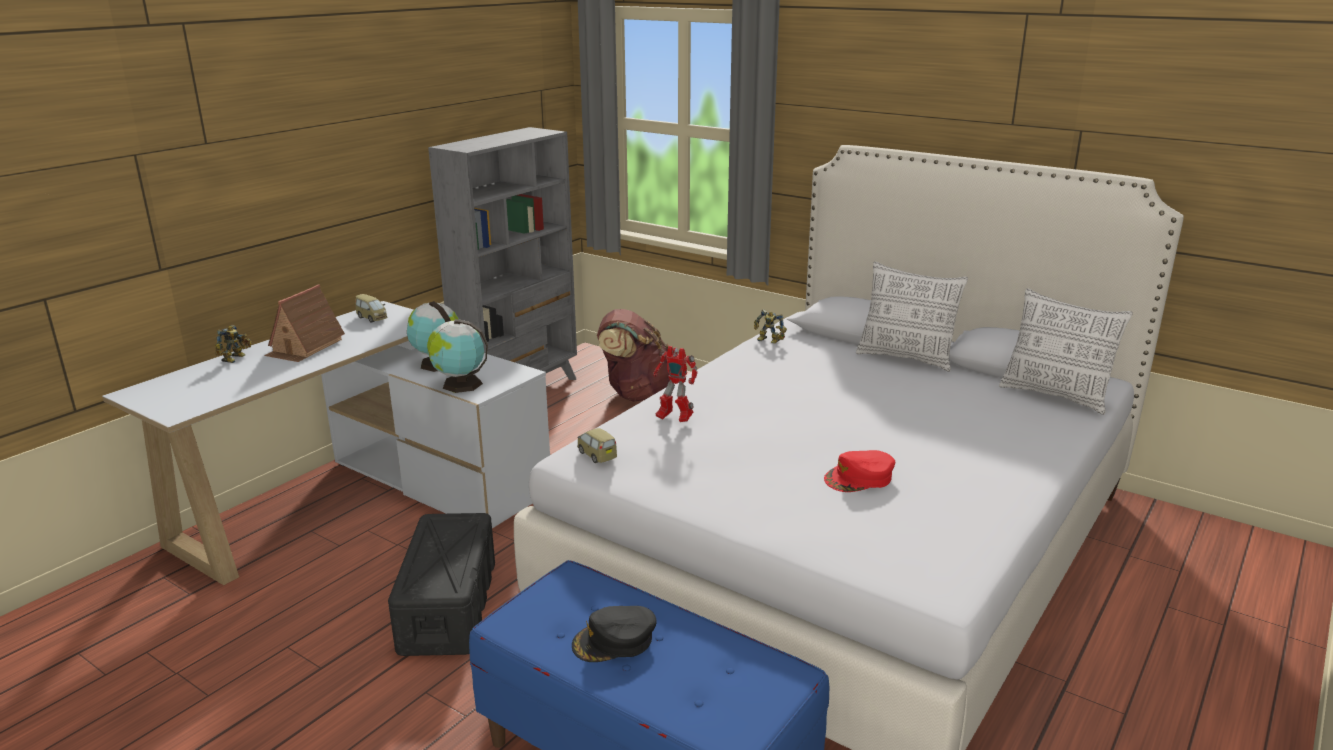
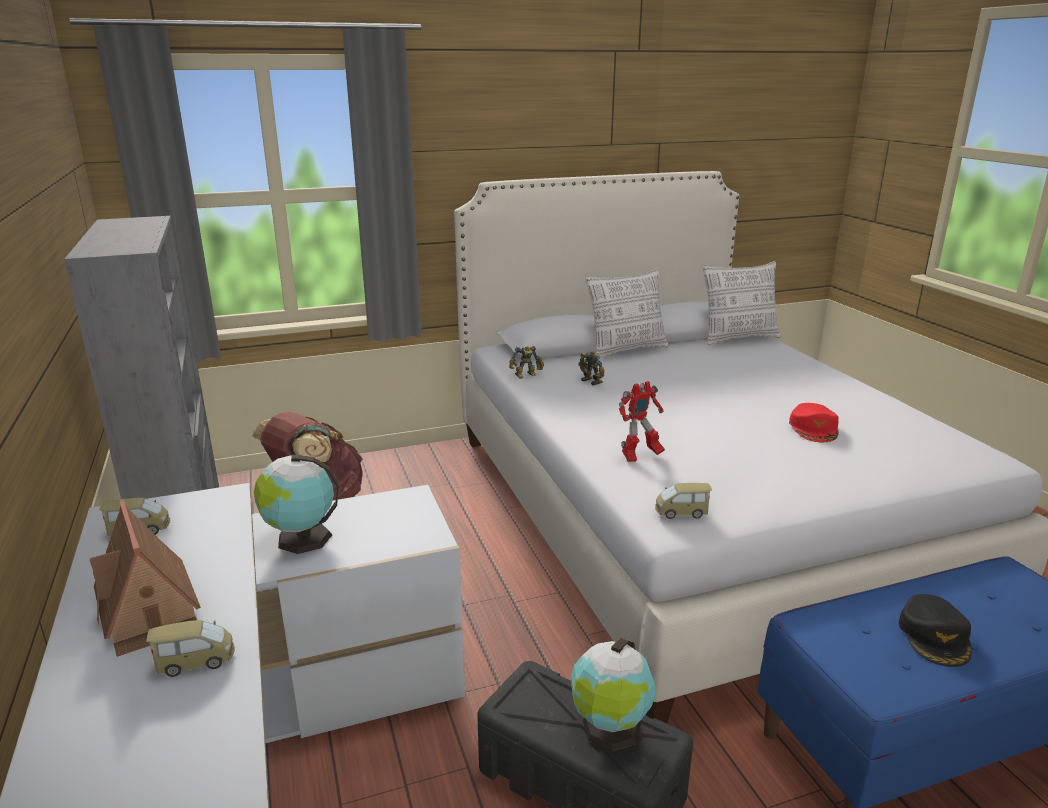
camera: 55 degrees left, 0 degrees up
(236, 358) = (75, 690): toy robot -> toy robot (592, 381)
(273, 371) = (196, 661): none -> toy car
(459, 384) = (387, 541): globe -> globe (610, 729)

